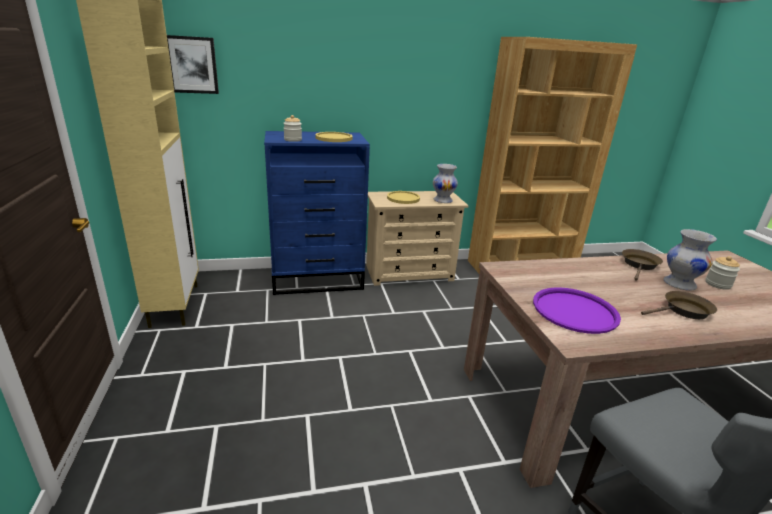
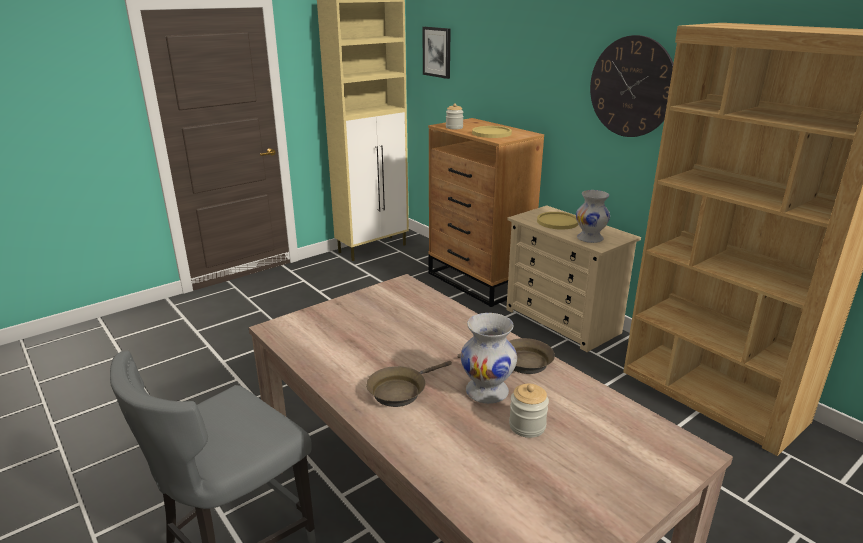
camera: 65 degrees right, 0 degrees up
(318, 279) = (479, 282): blue dresser -> brown dresser
(435, 84) = (632, 87): none -> wall clock
(574, 311) = (340, 325): purple tray -> none
(683, 311) = (400, 390): brown frying pan -> brown frying pan turned 90 degrees clockwise

